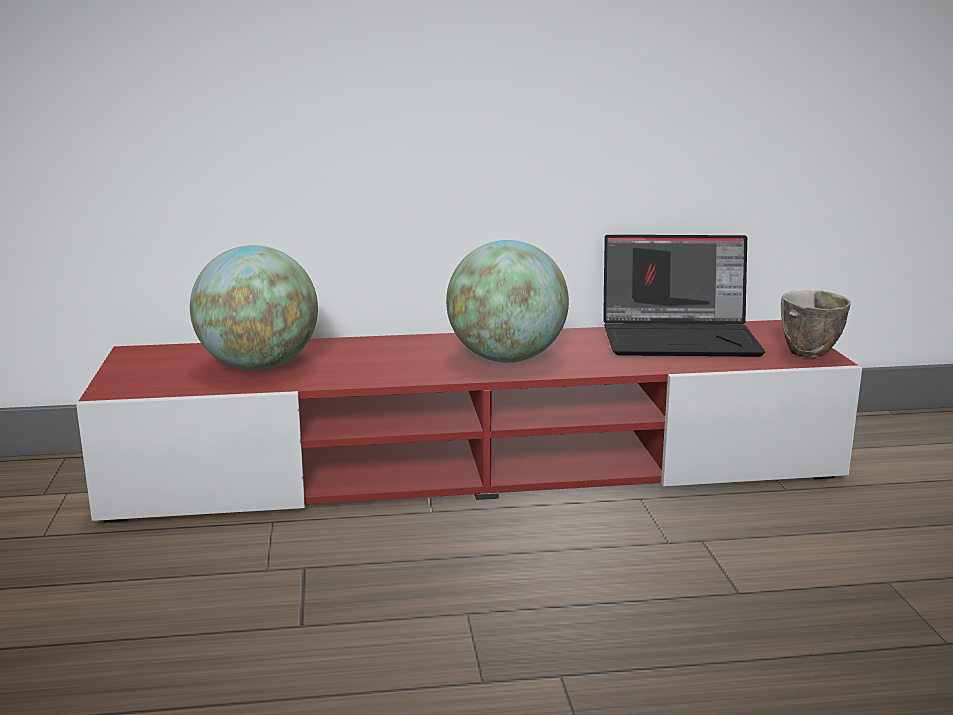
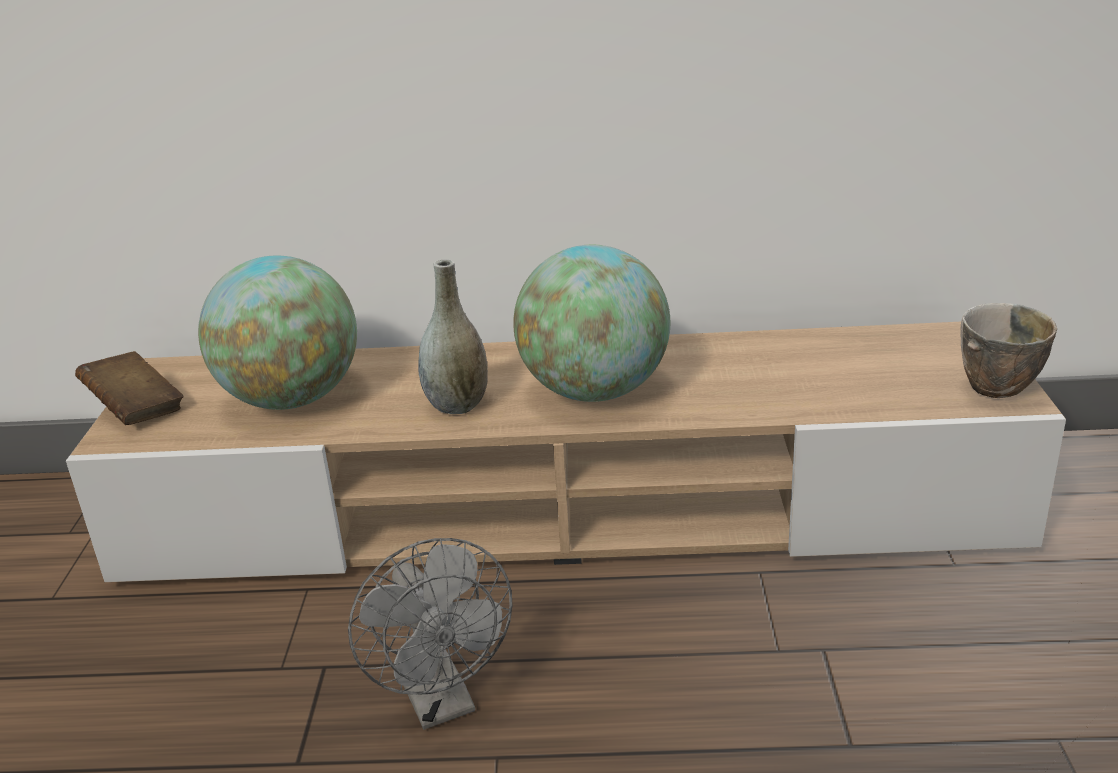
camera: 10 degrees right, 10 degrees up
(124, 374) = (136, 409): none -> brown book
(399, 368) = (457, 405): none -> grey vase
(410, 584) = (442, 702): none -> grey fan
(478, 468) = (569, 511): red tv stand -> beige tv stand
(681, 338) = (831, 356): laptop -> none

